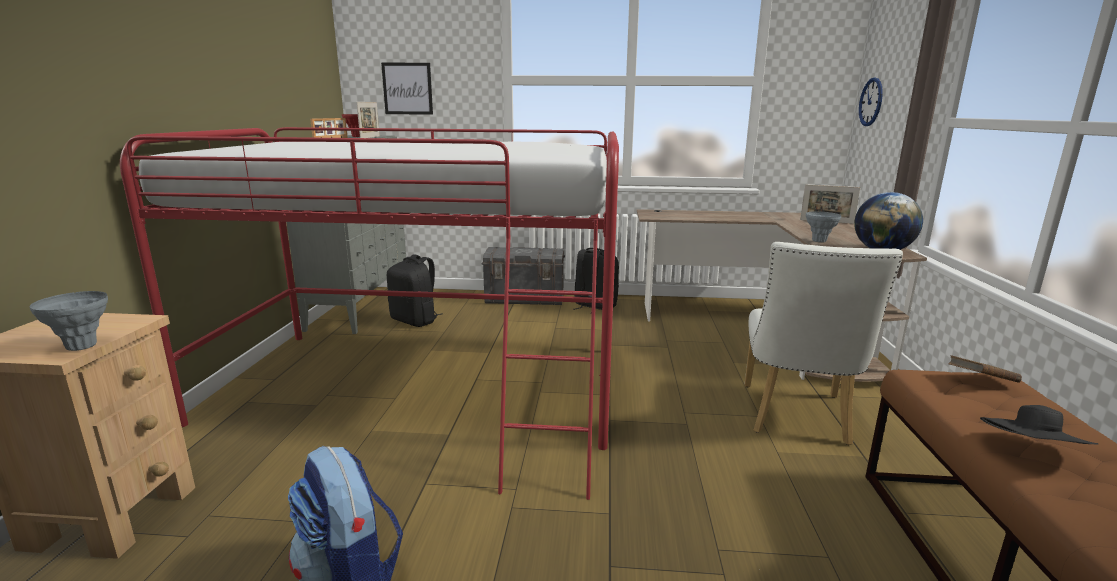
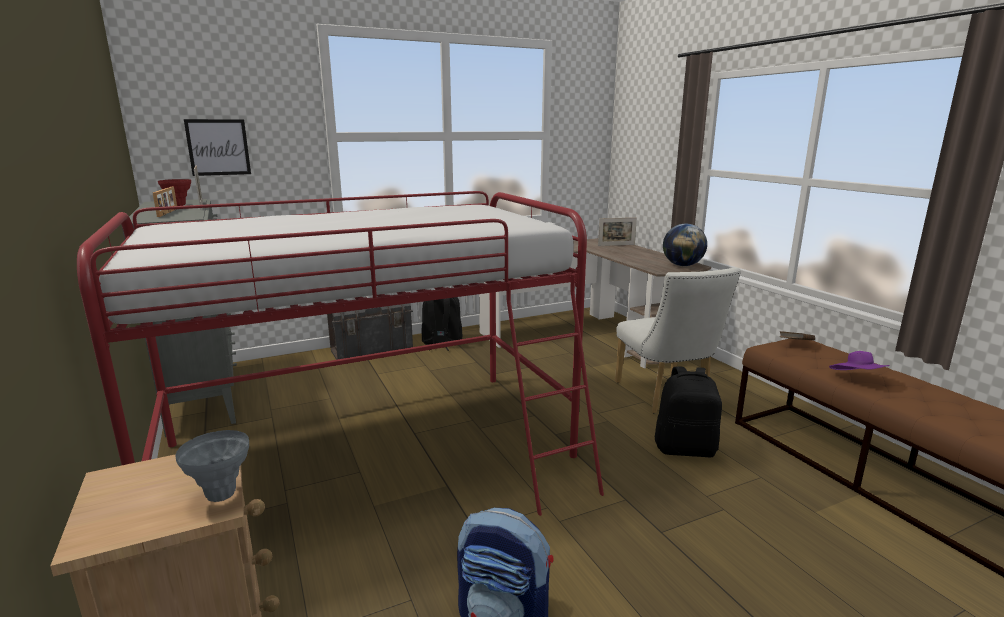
camera: 30 degrees left, 0 degrees up
(415, 321) = (286, 394): black backpack -> black backpack (685, 449)
(819, 241) = (637, 263): grey vase -> none
(871, 102) = (628, 152): wall clock -> none
(1030, 454) = (857, 379): black hat -> purple hat

